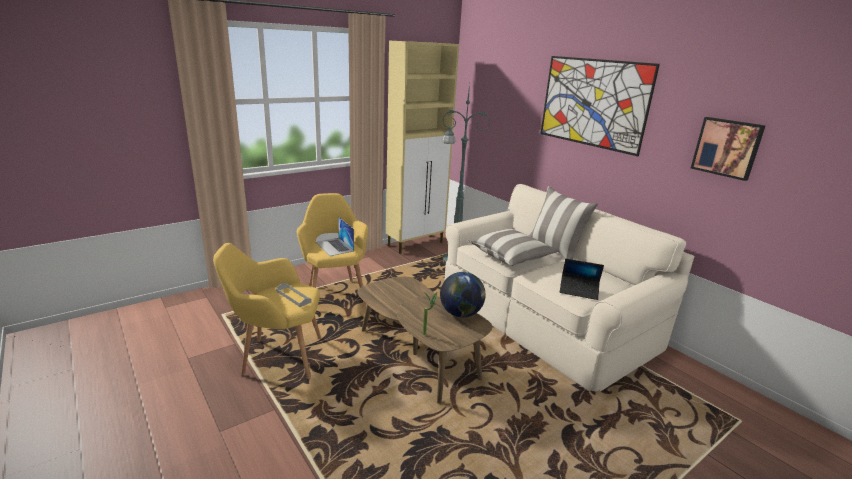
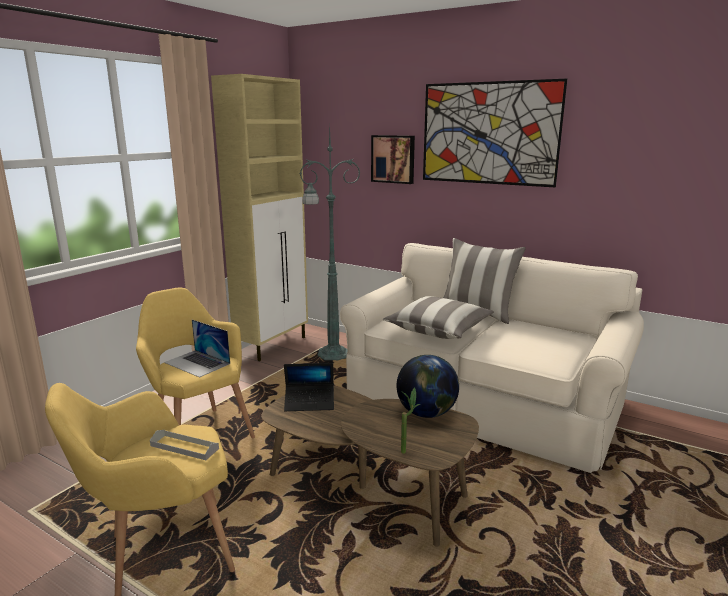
camera: 20 degrees left, 5 degrees down
(578, 291) = (545, 352): laptop -> laptop (309, 403)
(727, 147) = (660, 162): picture -> picture (393, 159)

